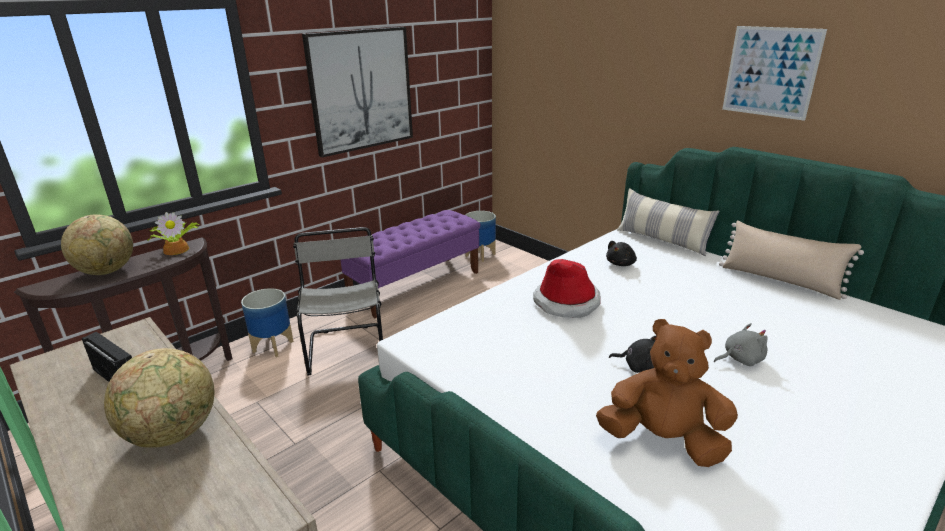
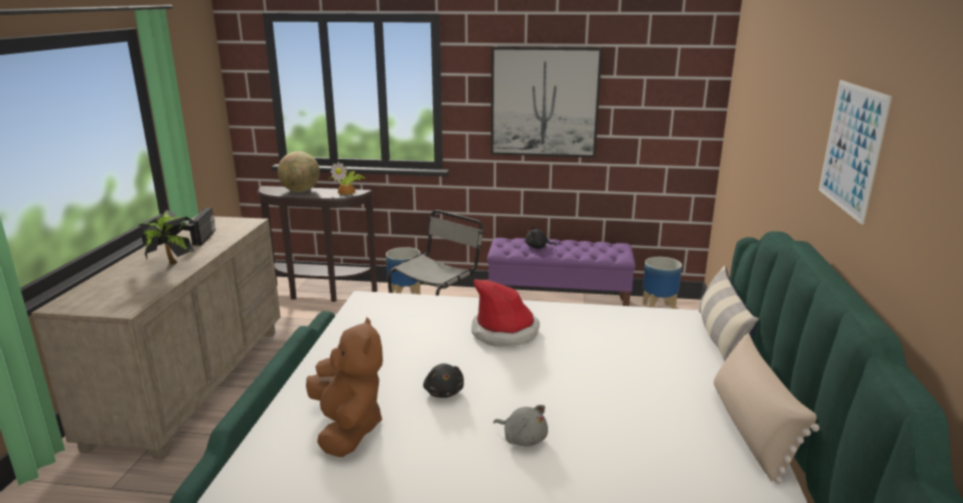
camera: 50 degrees right, 5 degrees down
(174, 433) = (172, 266): globe -> potted plant
(621, 264) = (624, 333): black plush toy -> black plush toy (538, 247)

